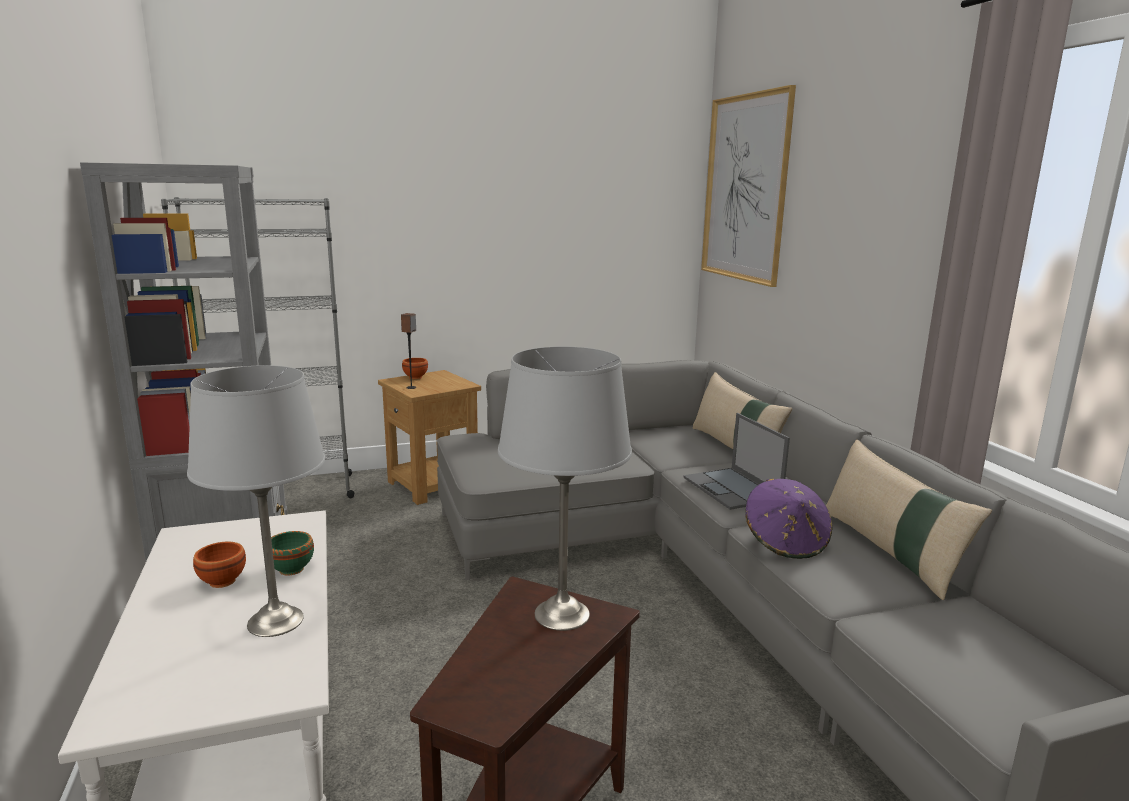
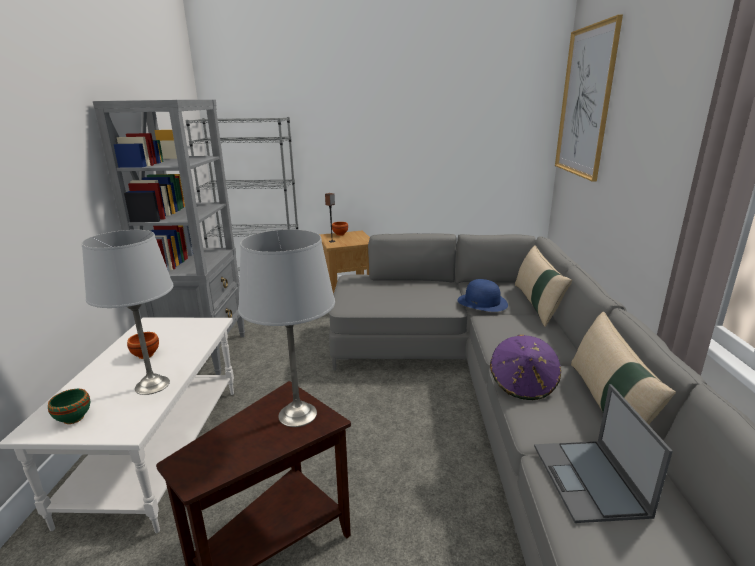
camera: 20 degrees right, 5 degrees up
(290, 569) = (184, 353): green bowl -> green bowl (72, 418)
(667, 453) = (482, 302): none -> blue hat
(733, 489) = (512, 336): laptop -> laptop (590, 480)

